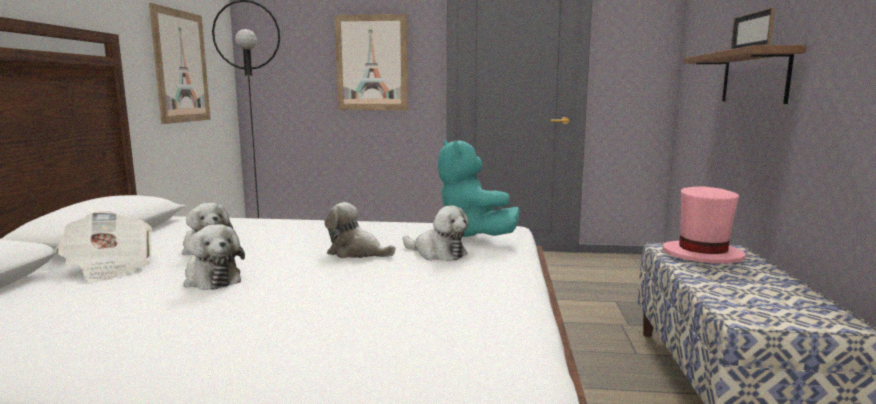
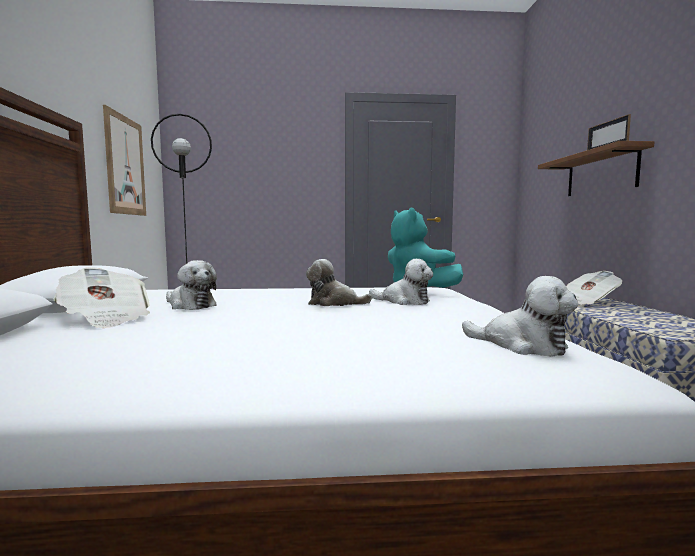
camera: 10 degrees left, 5 degrees down
(211, 279) = (222, 321): plush toy -> plush toy (521, 346)
(371, 63) = (283, 173): picture -> none
(701, 255) = (586, 303): pink hat -> newspaper

